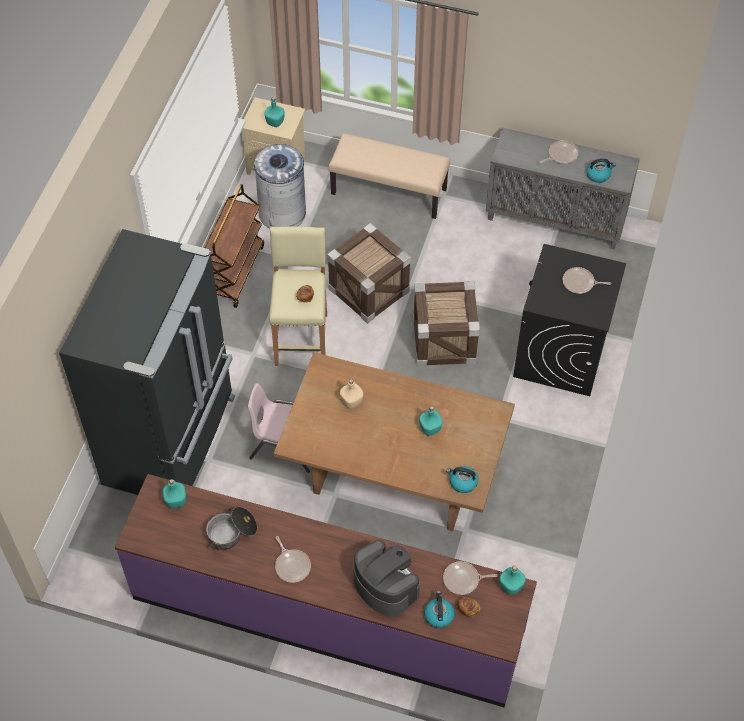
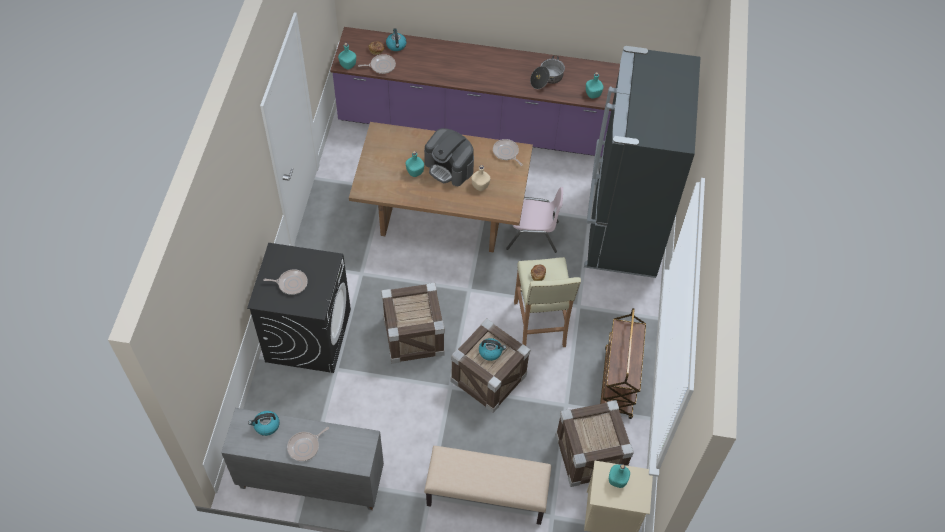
camera: 170 degrees right, 0 degrees up
(282, 213) = (589, 455): grey trash can -> crate
(292, 565) = (500, 64): frying pan -> frying pan (506, 152)
(385, 585) = (434, 58): coffee machine -> coffee machine (449, 167)
(462, 482) = (386, 137): kettle -> kettle (490, 352)

